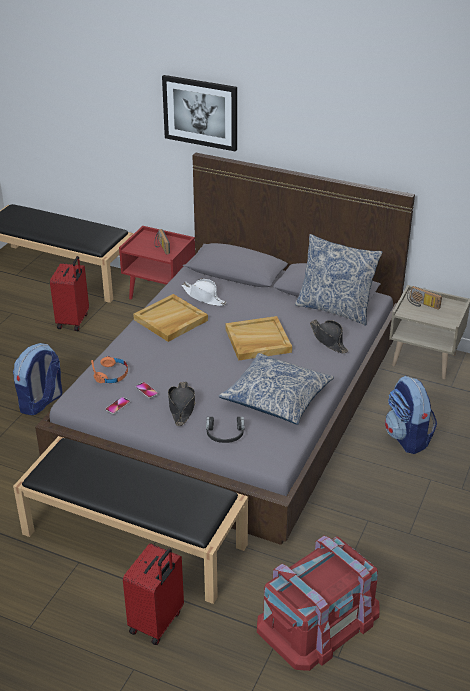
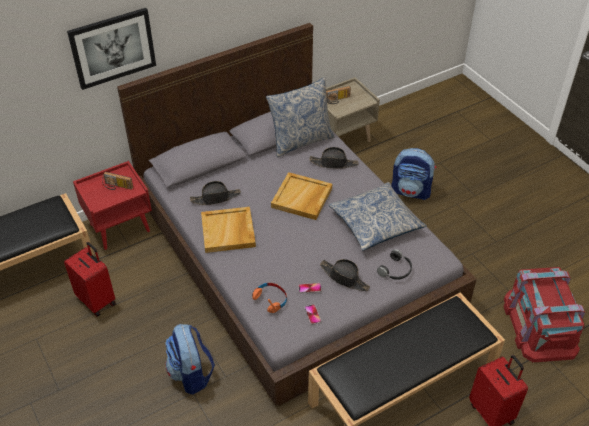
camera: 55 degrees left, 10 degrees up
(204, 297) = (215, 198): white hat -> black hat

